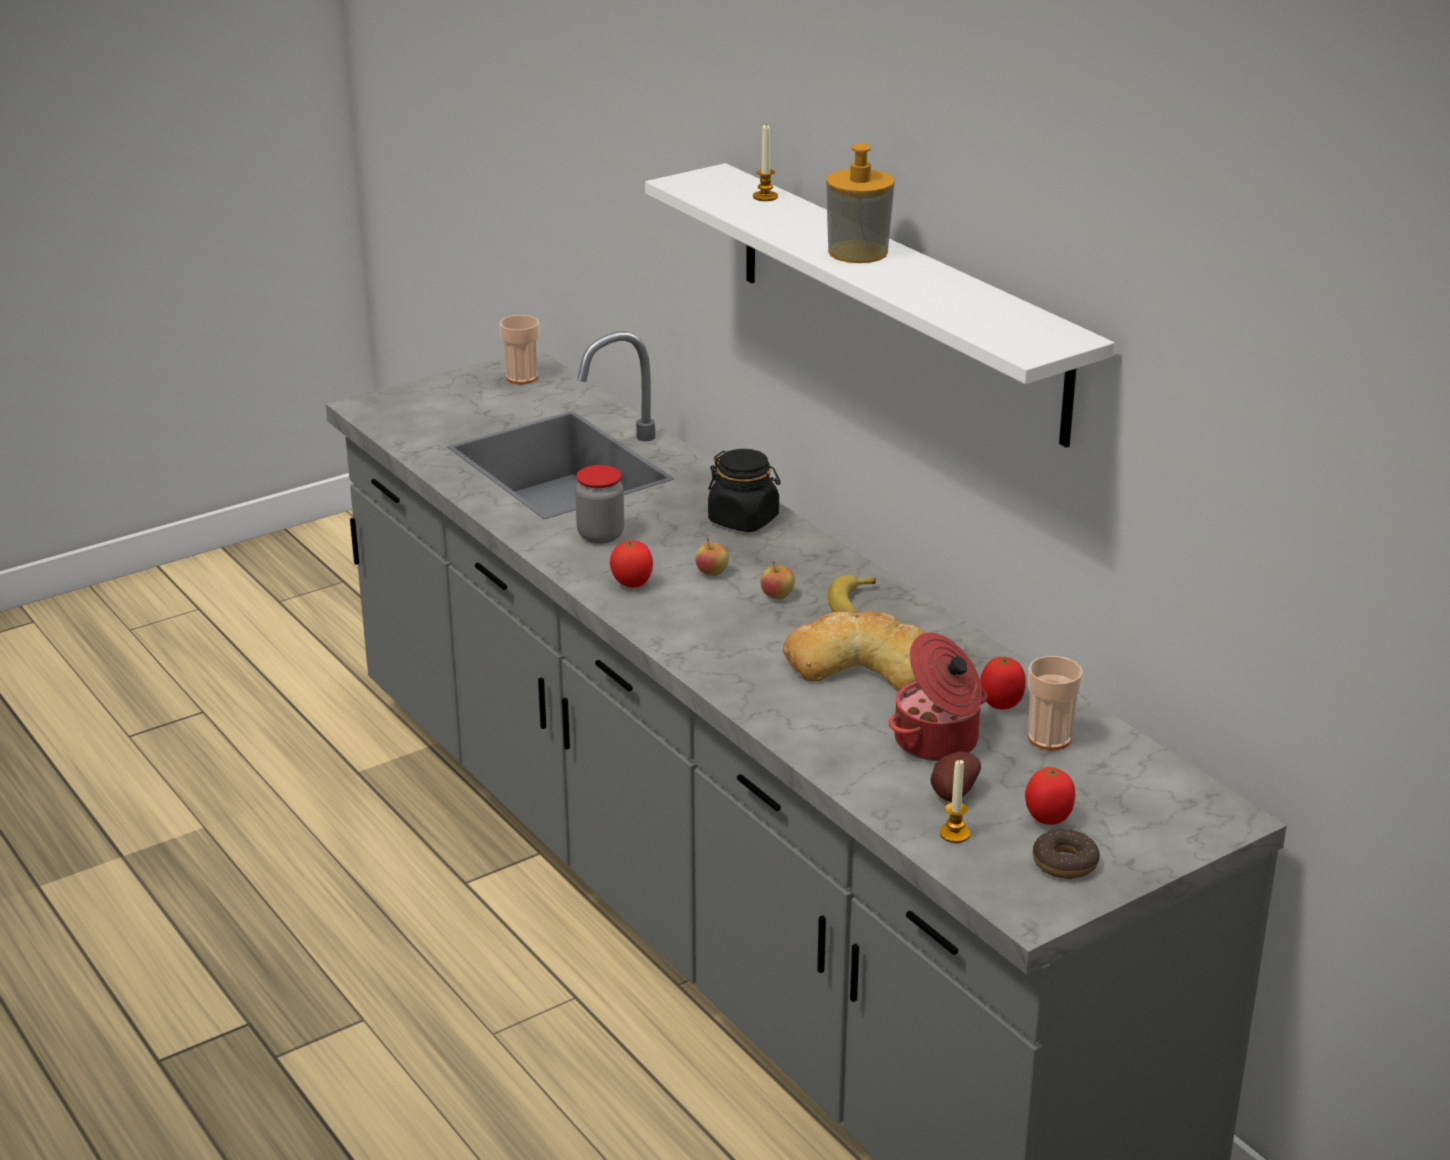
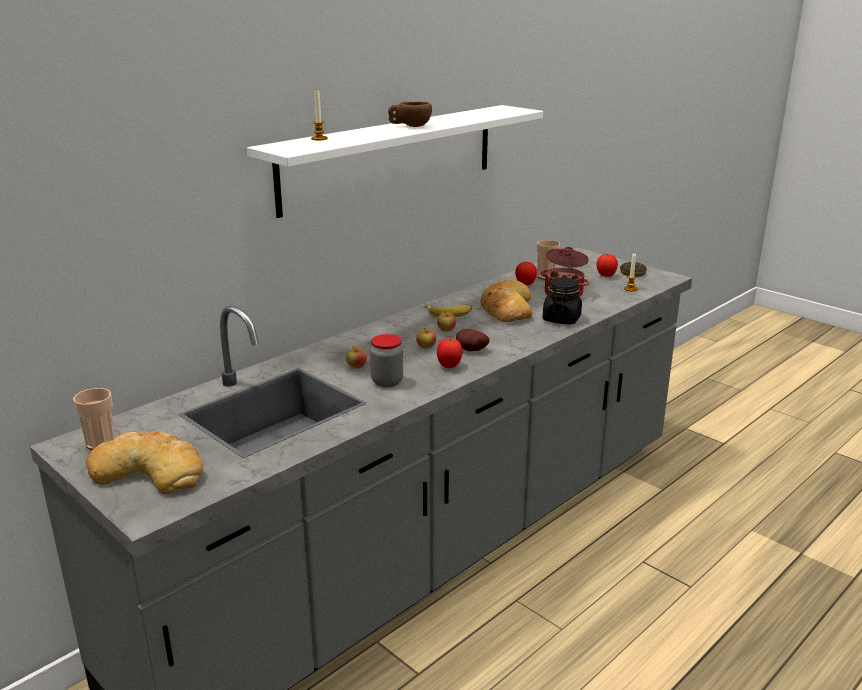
camera: 100 degrees left, 5 degrees down
(447, 403) = (149, 471): none -> bread
(660, 517) = (357, 367): none -> apple
(744, 520) = (356, 344): black jar -> black jar (561, 319)
(858, 252) = (410, 126): soap dispenser -> brown cup
(951, 794) = (602, 290): potato -> potato (471, 351)

